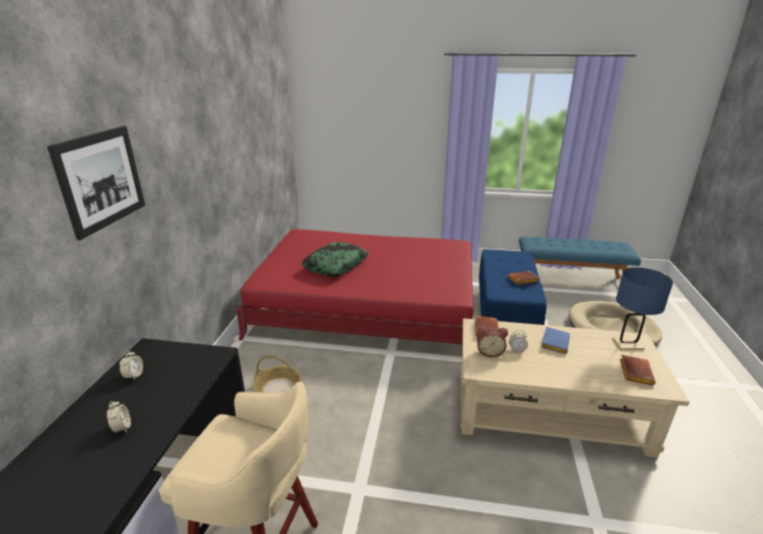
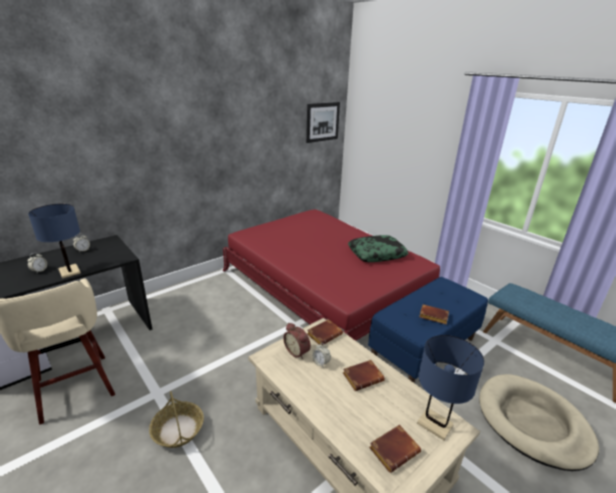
camera: 40 degrees right, 0 degrees up
(101, 179) = (99, 129): picture -> picture (322, 122)
(174, 404) = (69, 271): none -> blue table lamp
(277, 388) = (202, 309): basket -> basket (178, 429)
(335, 265) = (300, 242): pillow -> pillow (376, 254)
(554, 342) = (363, 377): blue book -> brown book

